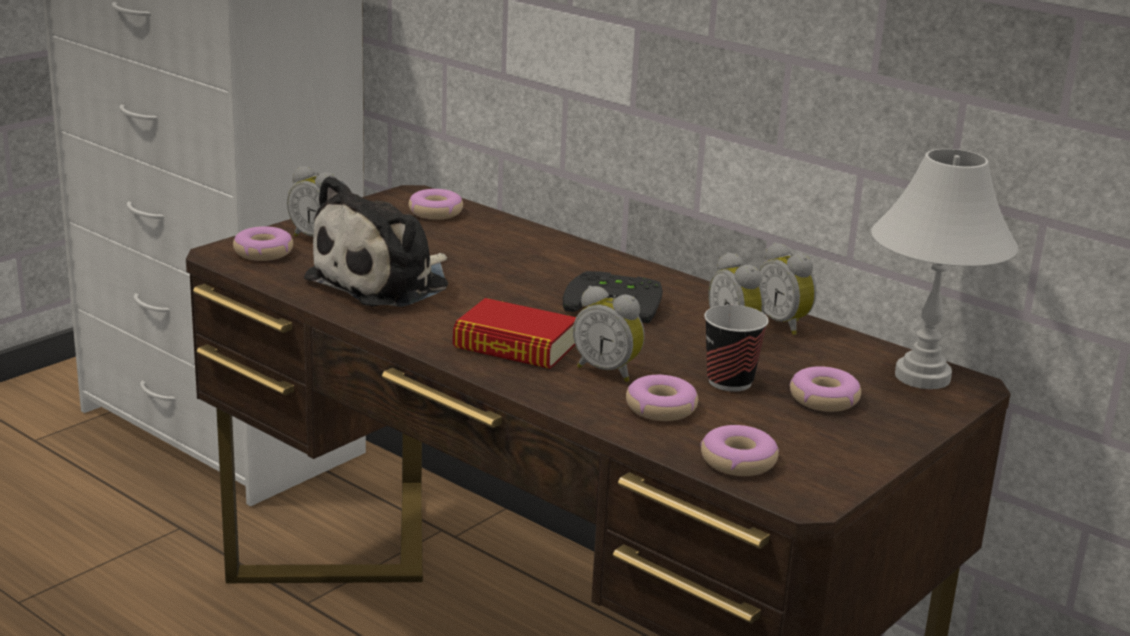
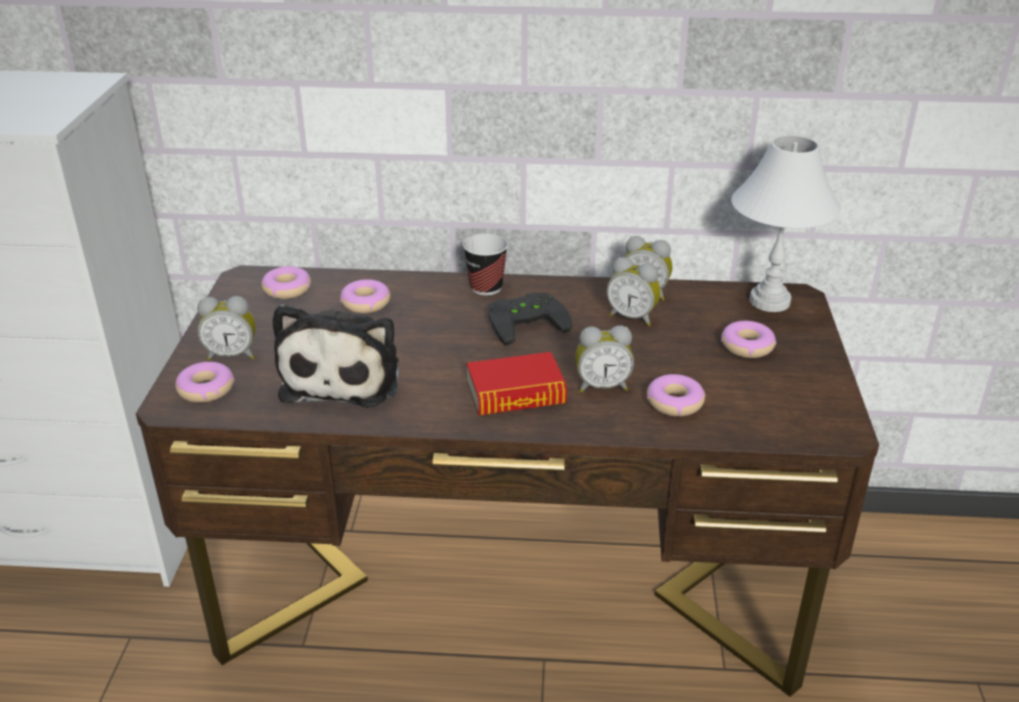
camera: 35 degrees left, 10 degrees up
(730, 381) = (680, 358): cup -> cup (486, 287)
(738, 461) = (773, 424): donut -> donut (366, 303)

